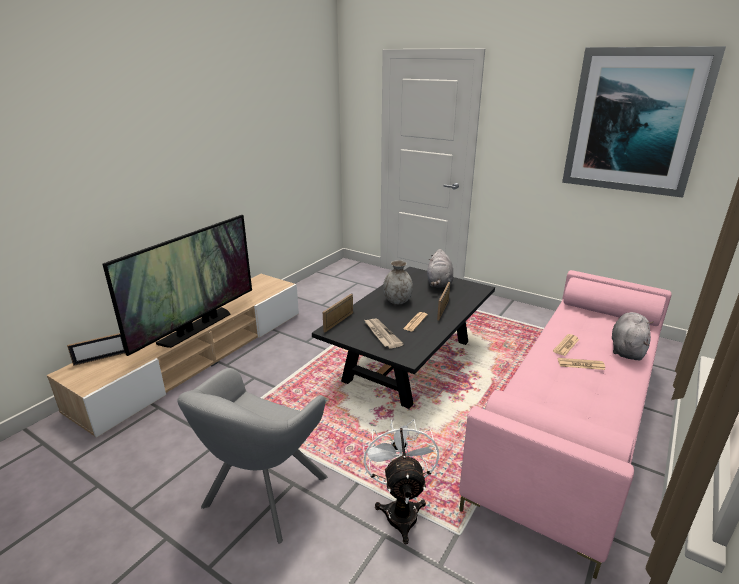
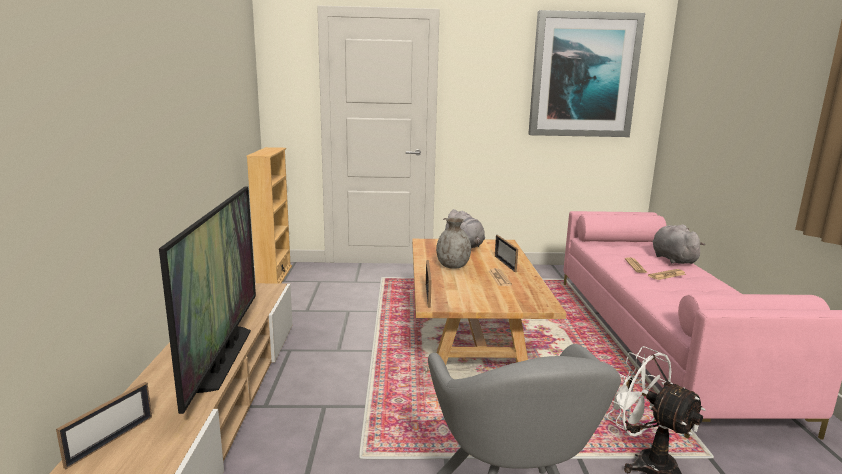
camera: 35 degrees left, 10 degrees down
(332, 271) = (274, 277): none -> beige bookcase
(381, 334) = (488, 294): newspaper -> none
(409, 361) = (471, 335): black coffee table -> beige coffee table

